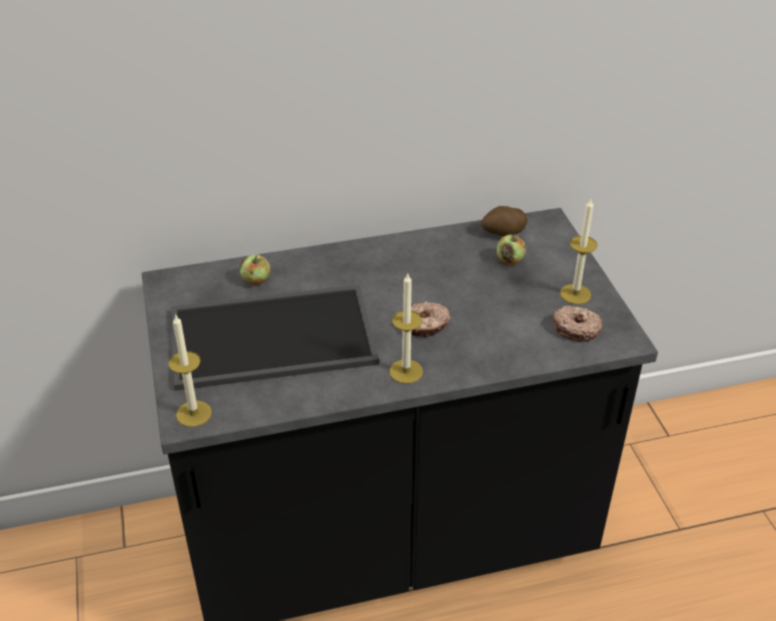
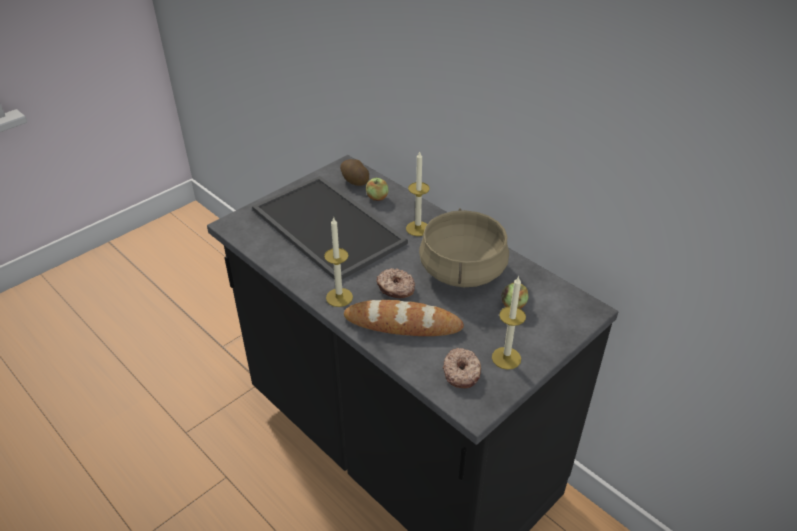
camera: 60 degrees right, 0 degrees up
(194, 413) = (238, 225): candle -> candle (417, 228)
(433, 270) = (461, 270): none -> beige cooking pot
(482, 340) = (403, 323): none -> bread
(503, 233) = (545, 289): potato -> potato (354, 181)

